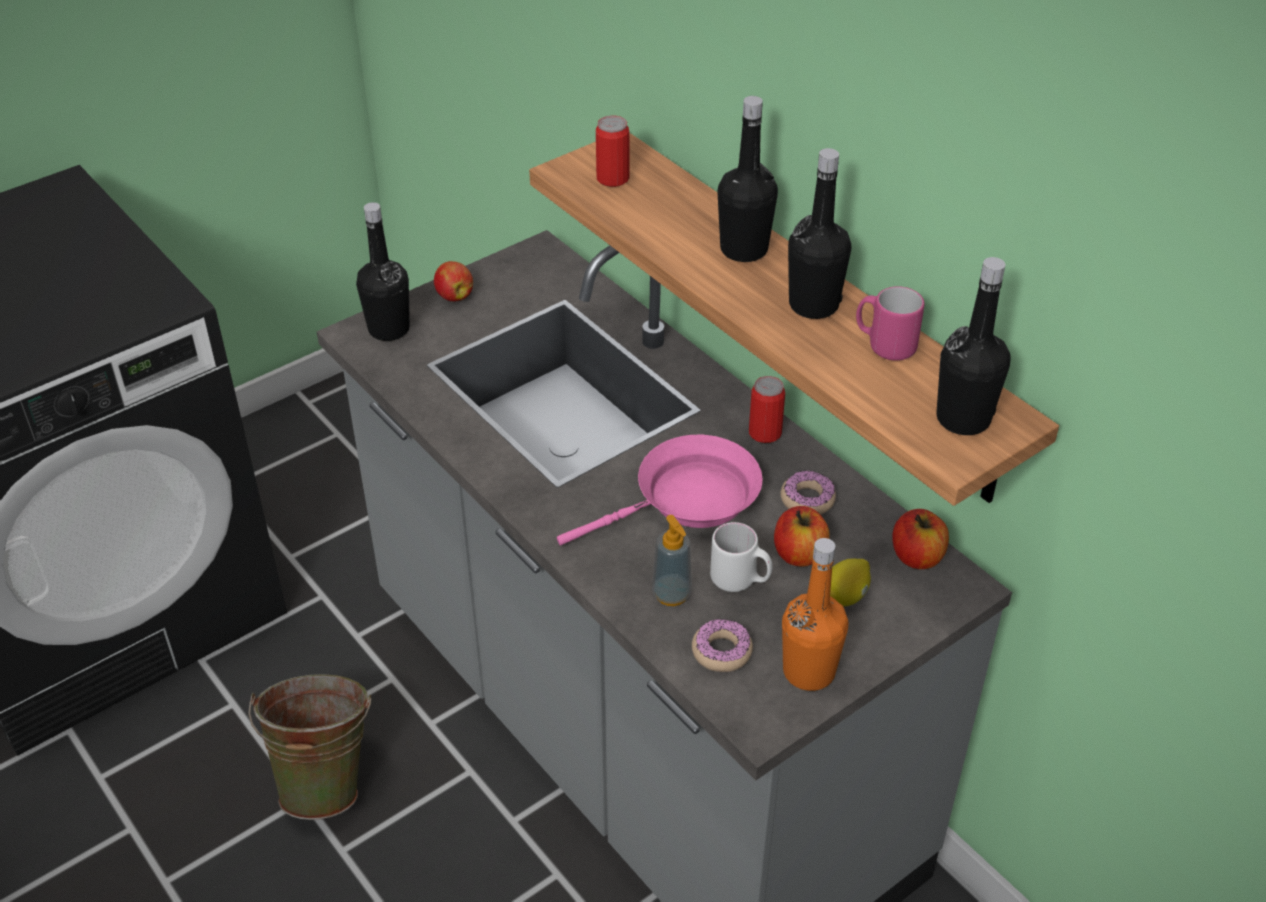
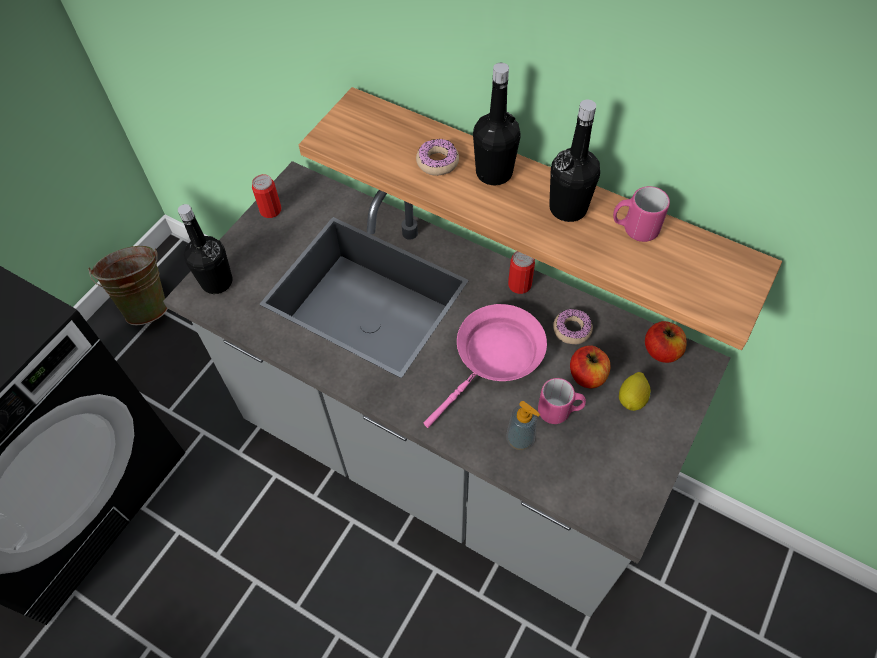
camera: 20 degrees left, 15 degrees up
(326, 780) = (265, 562): green bucket -> green bucket (147, 303)
(454, 296) = (251, 238): apple -> none
(613, 178) = (366, 135): can -> can (270, 210)
(721, 651) = (574, 474): donut -> donut (437, 162)
(740, 580) = (559, 411): white mug -> pink mug
(809, 671) = (637, 468): orange bottle -> none
(963, 419) = (719, 277): black bottle -> none

